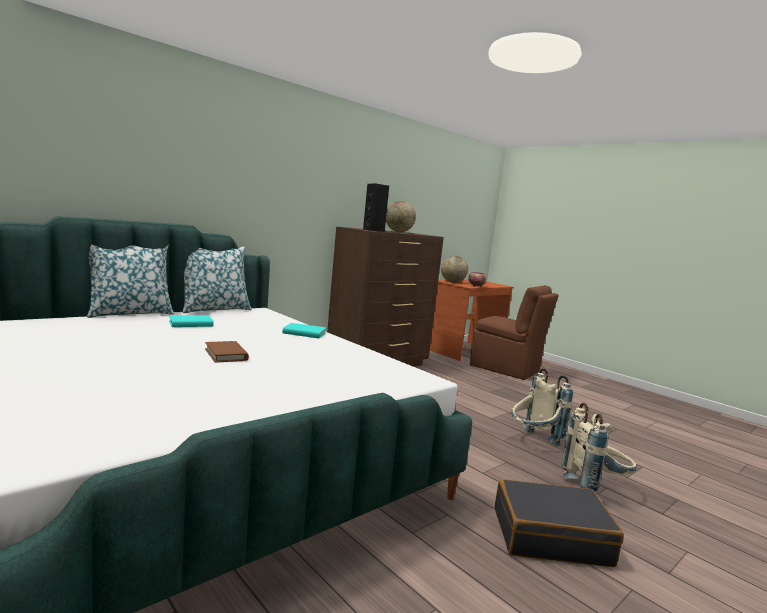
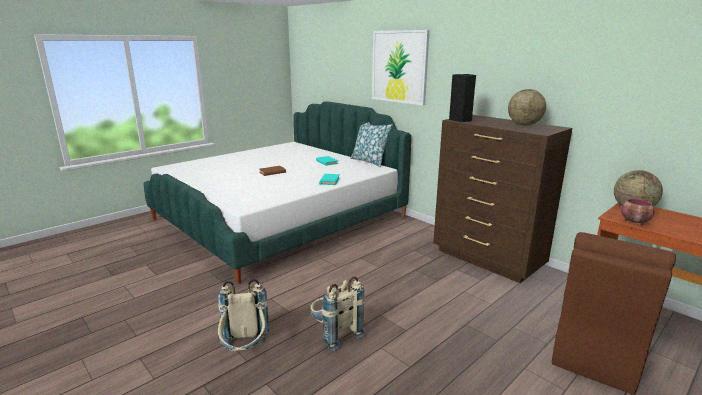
camera: 90 degrees right, 10 degrees up
(129, 313) = (337, 153): pillow -> none
(236, 165) = (399, 67): none -> picture
(550, 536) = (192, 315): black suitcase -> none

